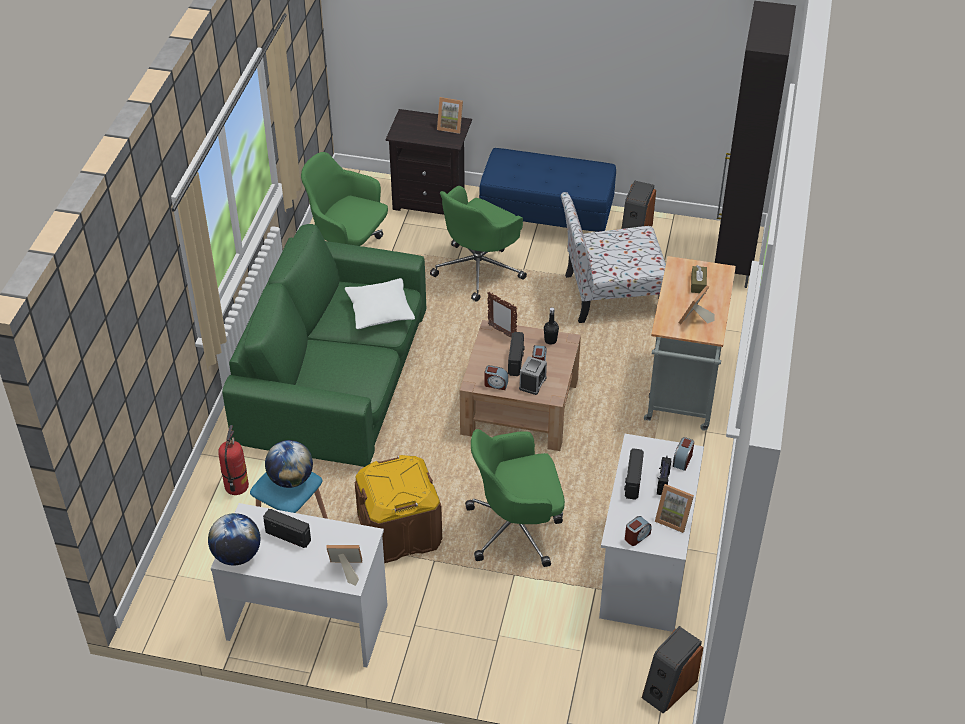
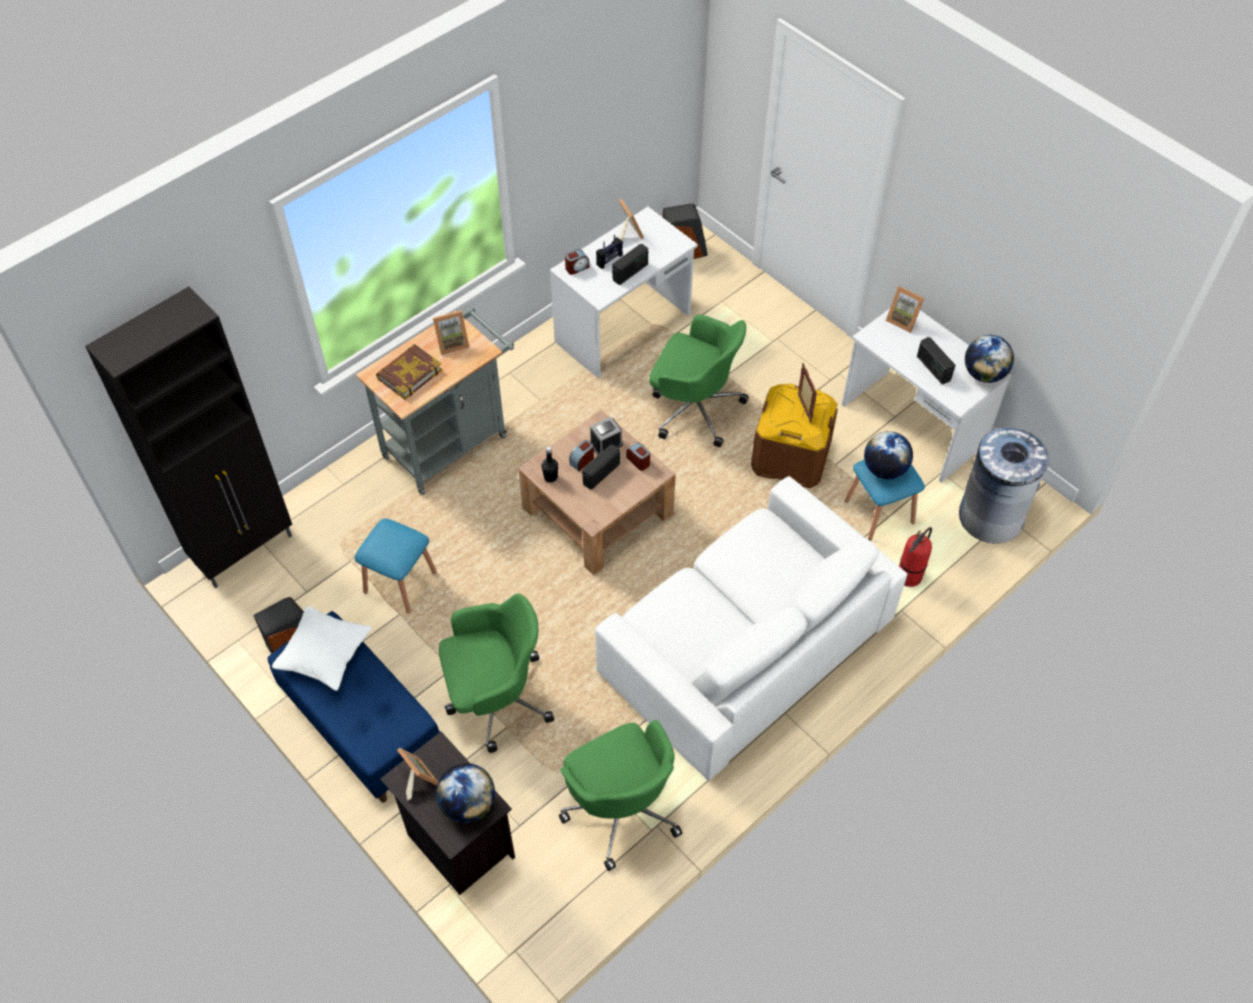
camera: 145 degrees left, 10 degrees up
(190, 572) = (990, 516): none -> grey trash can
(335, 377) = (744, 645): green sofa -> white sofa
(380, 311) = (681, 608): white pillow -> white pillow (324, 654)
(411, 130) = (468, 804): none -> globe
(502, 332) = (586, 511): picture frame -> picture frame (804, 409)
(610, 295) = (400, 582): chair -> blue stool
(637, 536) = (666, 236): alarm clock -> none
(698, 284) = (409, 374): brown tissue box -> book

